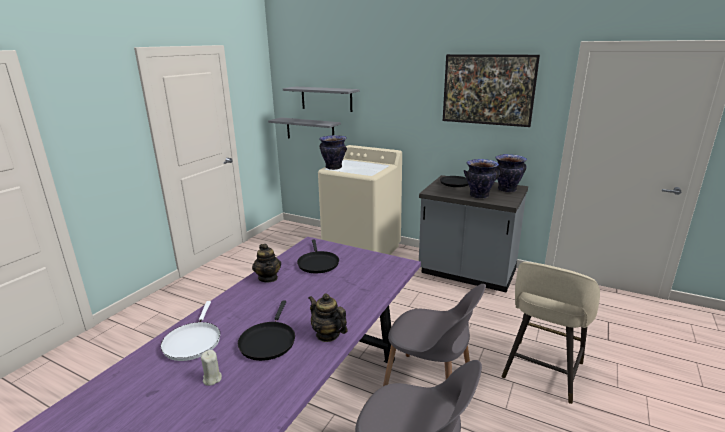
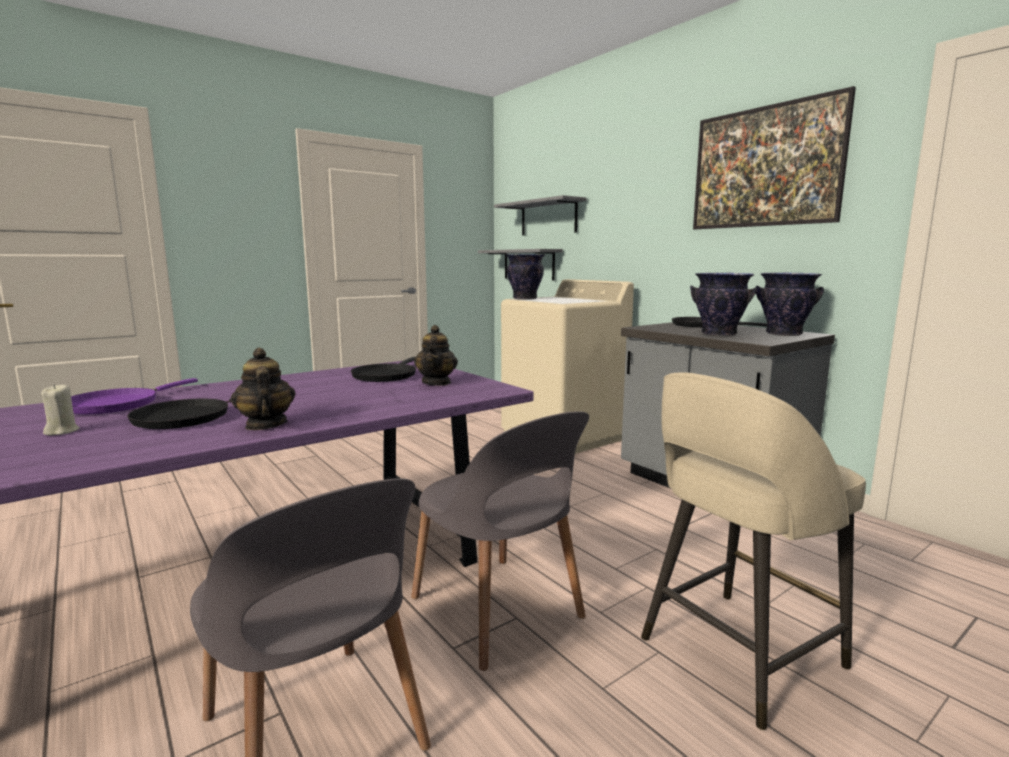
camera: 25 degrees right, 10 degrees down
(193, 341) = (117, 404): white frying pan -> purple frying pan
(268, 278) = (303, 378): teapot -> teapot (436, 382)

